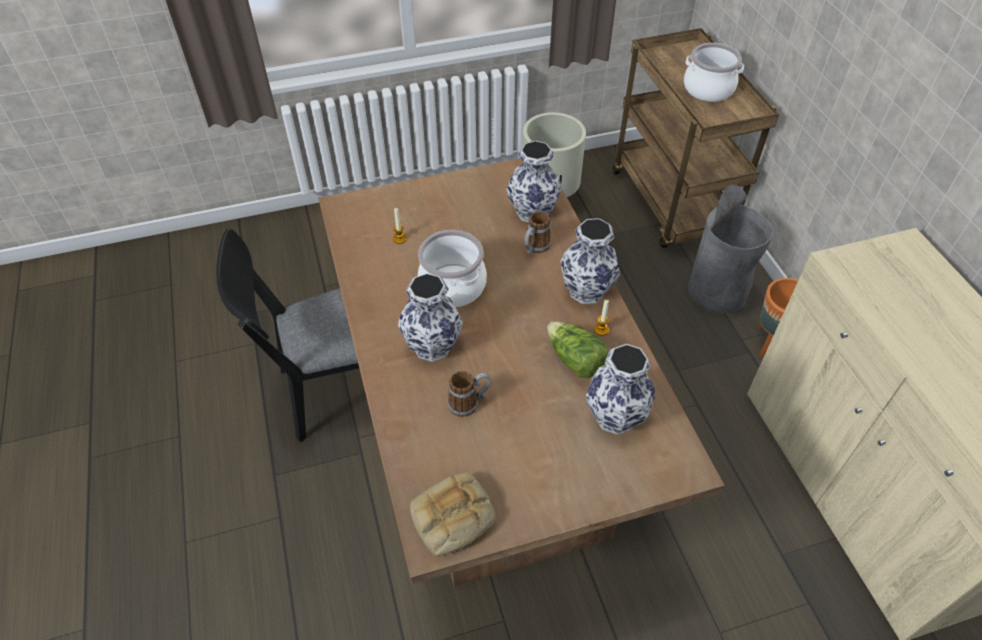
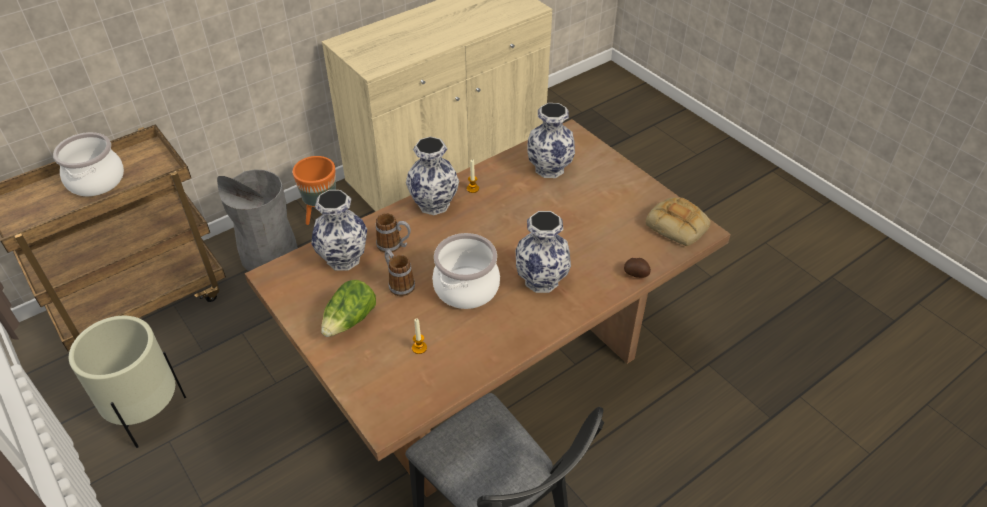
camera: 110 degrees left, 5 degrees down
(397, 434) = (636, 274): none -> potato
(469, 403) = (583, 242): mug -> mug (399, 283)
(575, 360) = (510, 196): lettuce -> lettuce (350, 321)

